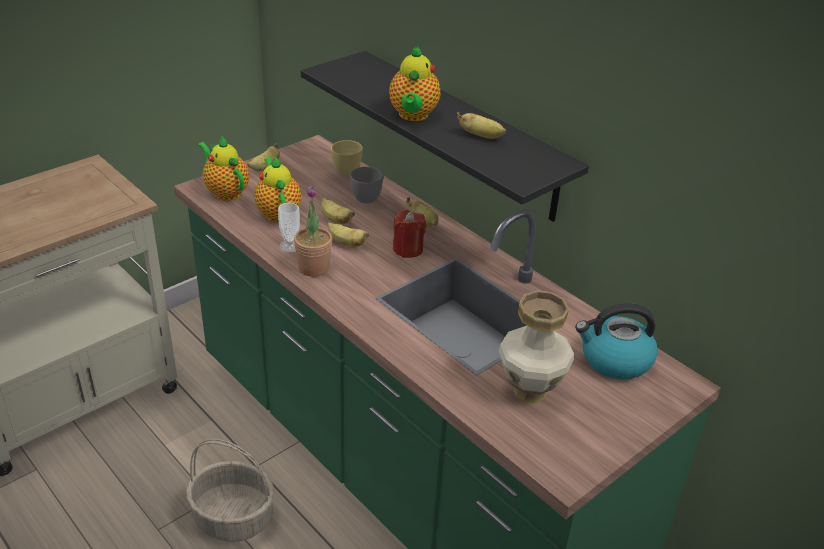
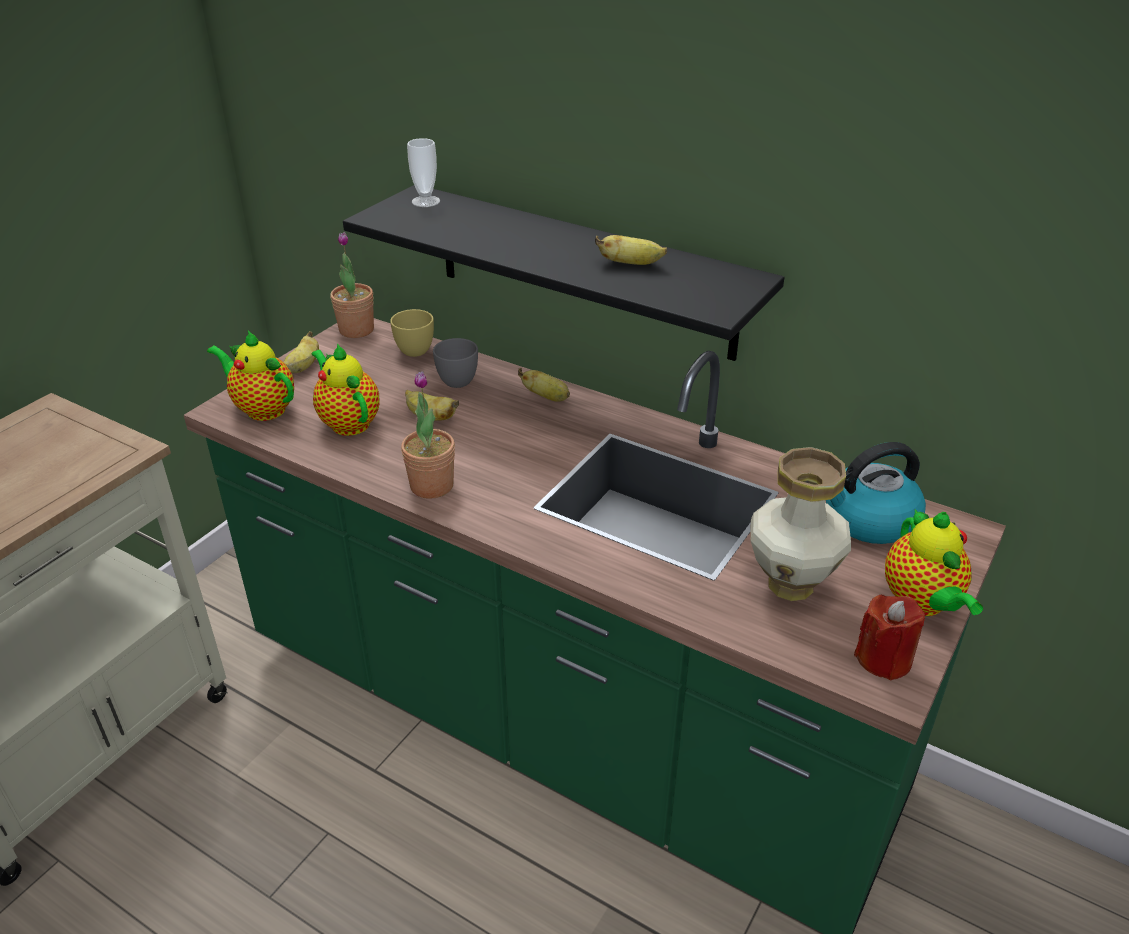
camera: 15 degrees left, 0 degrees up
(234, 518) = (371, 850): basket -> none
(290, 246) = (386, 463): cup -> cup (425, 201)
(313, 148) = (356, 330): none -> potted plant
(346, 243) = (459, 444): banana -> none
(408, 249) = (543, 435): red candle -> red candle (884, 659)
(413, 116) = (528, 253): teapot -> teapot (922, 603)

